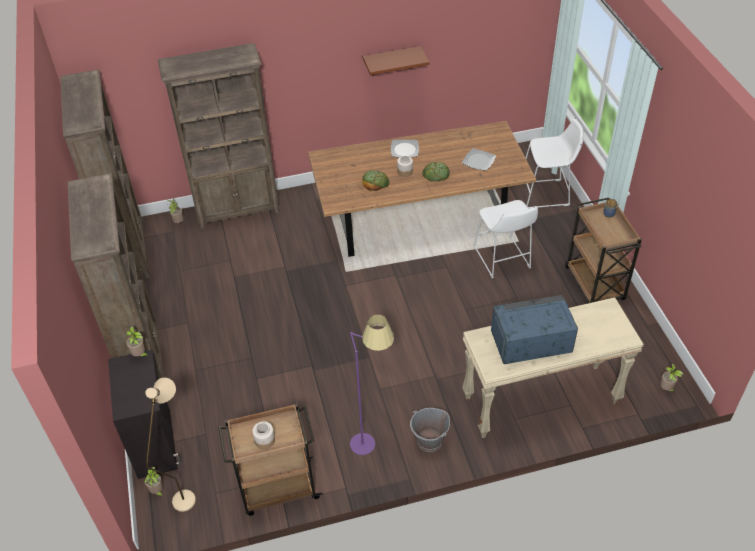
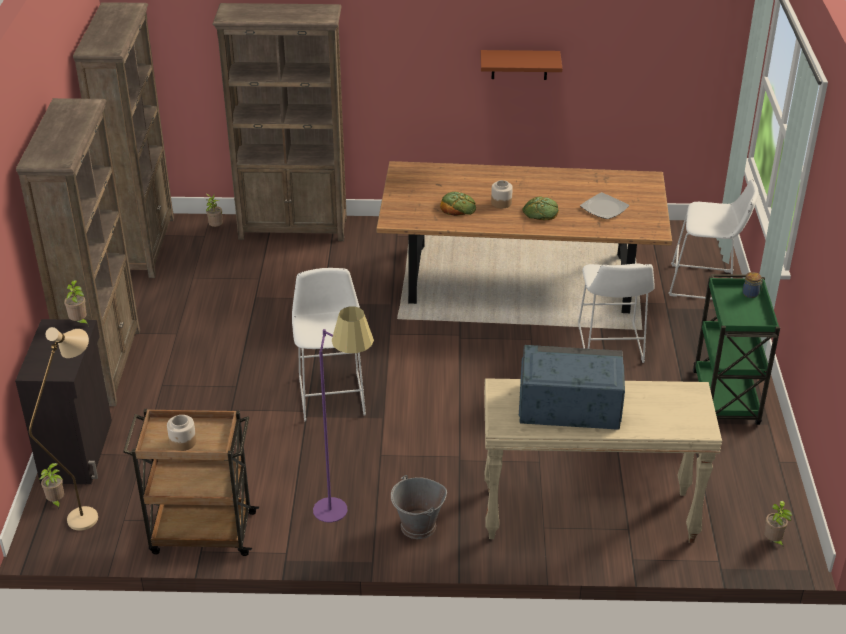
camera: 15 degrees right, 10 degrees down
(324, 346) = (332, 393): none -> white stool
(405, 150) = (513, 180): plate -> none
(595, 285) = (726, 399): brown cart -> green cart

